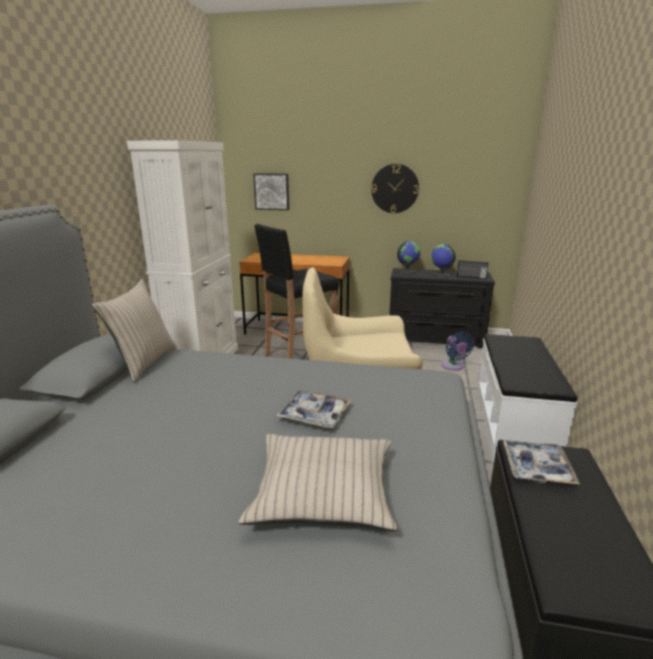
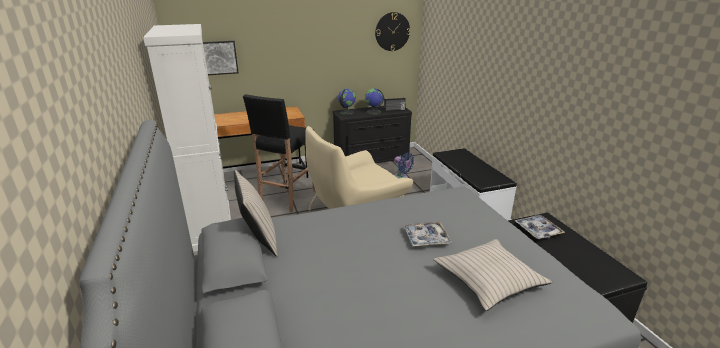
camera: 30 degrees left, 5 degrees up
(394, 188) = (327, 47): wall clock -> wall clock (392, 31)

